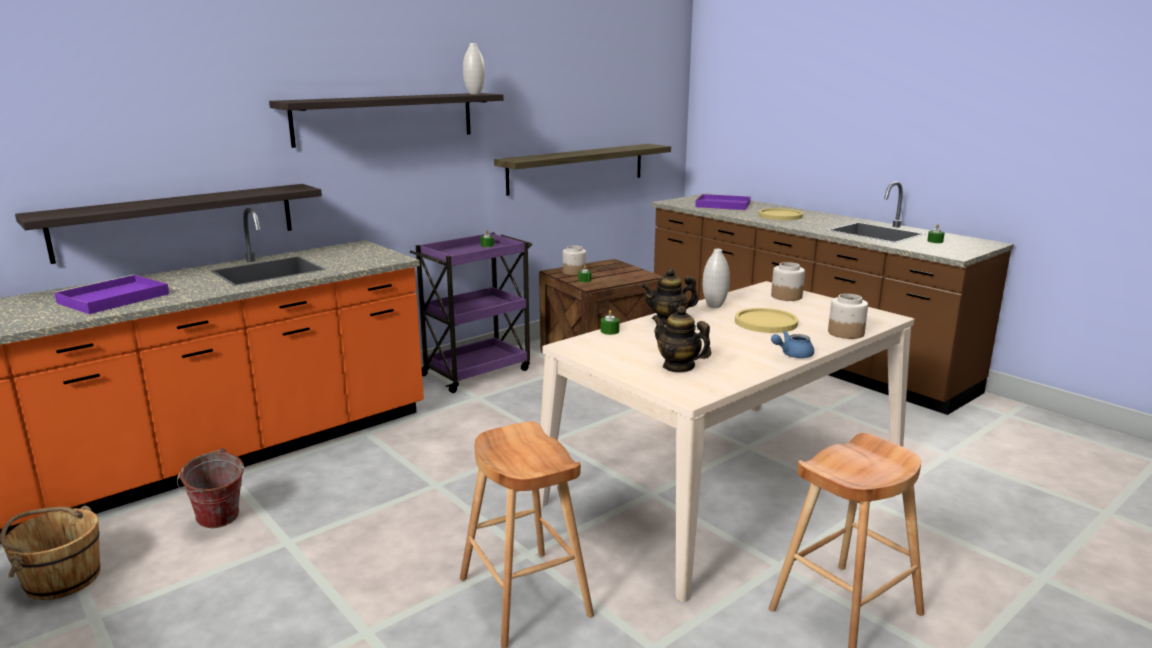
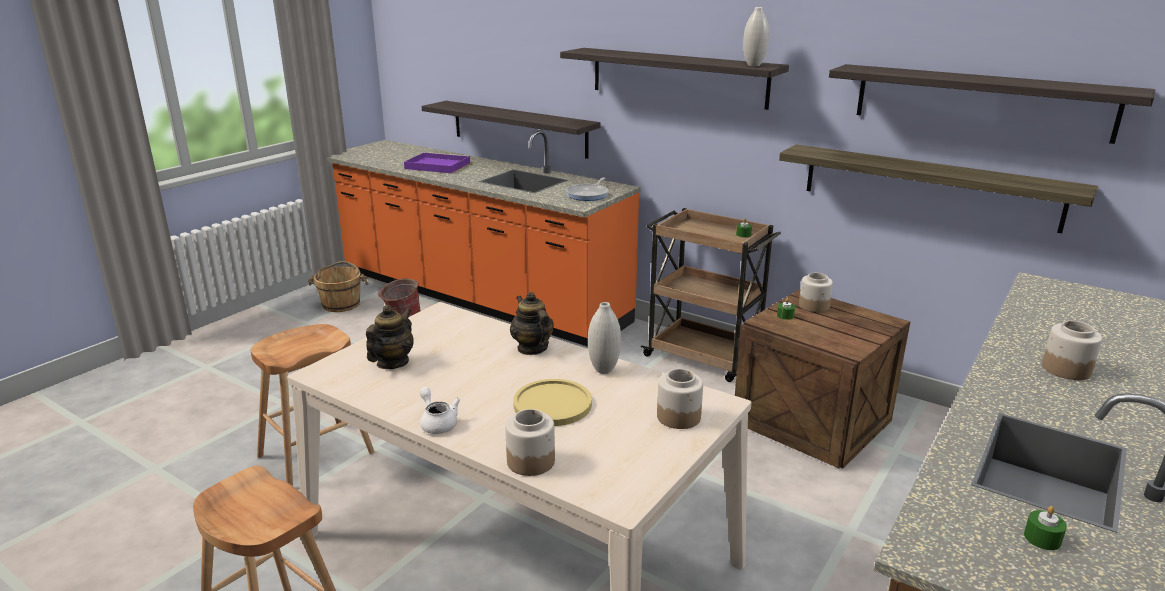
camera: 75 degrees right, 5 degrees up
(365, 254) = (588, 194): none -> frying pan
(477, 372) = (704, 357): purple cart -> brown cart
(594, 103) = (981, 102): none -> shelf
(609, 331) = (488, 323): green candle -> none
(721, 205) = (1084, 319): purple tray -> none
(780, 216) = (1065, 369): yellow plate -> jar
(792, 355) = (437, 423): blue teapot -> white teapot

